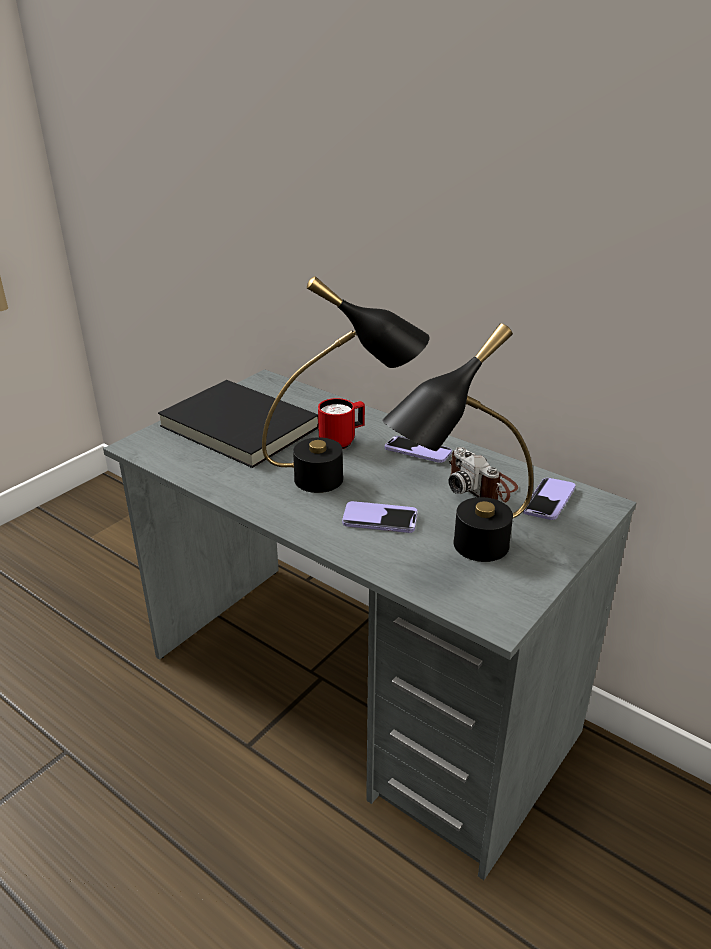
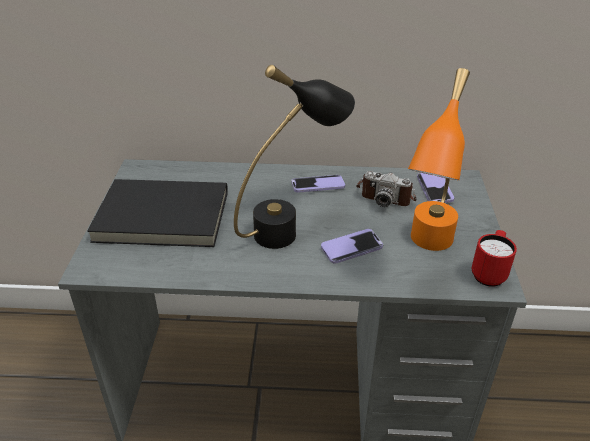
camera: 35 degrees left, 5 degrees up
(342, 441) = (257, 198): red mug -> red mug (489, 273)
(459, 553) = (427, 249): black table lamp -> orange table lamp

